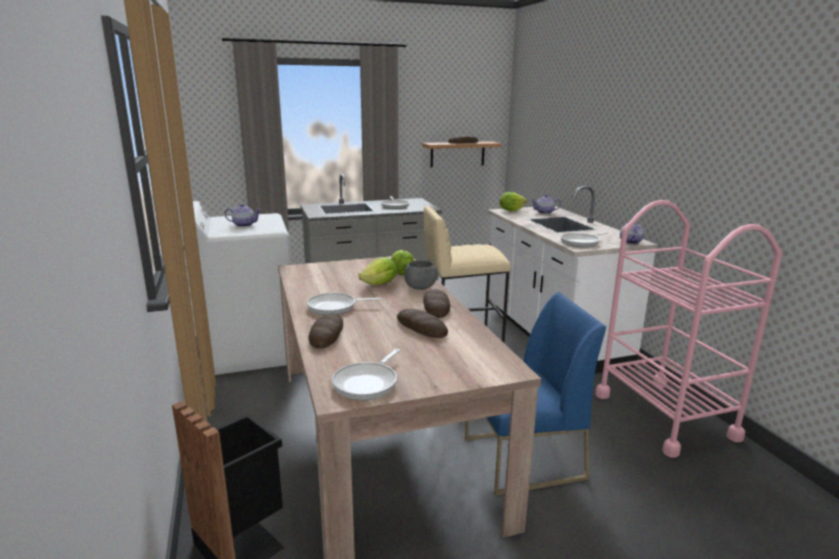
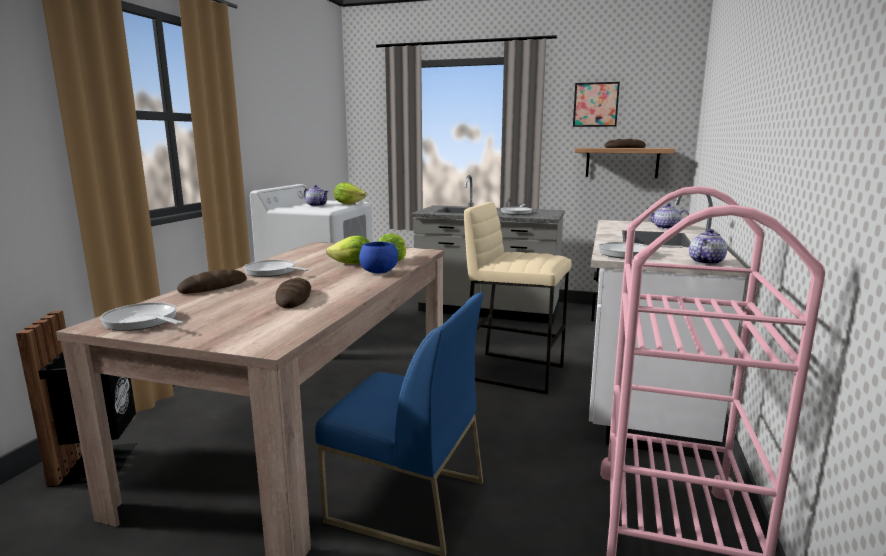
camera: 35 degrees right, 5 degrees down
(368, 383) = (143, 322): frying pan -> frying pan turned 60 degrees clockwise
(421, 288) = (379, 272): grey bowl -> blue bowl
(435, 105) = (595, 104): none -> picture
(436, 307) = (351, 287): bread -> none
(511, 210) = (625, 222): lettuce -> lettuce (348, 204)

